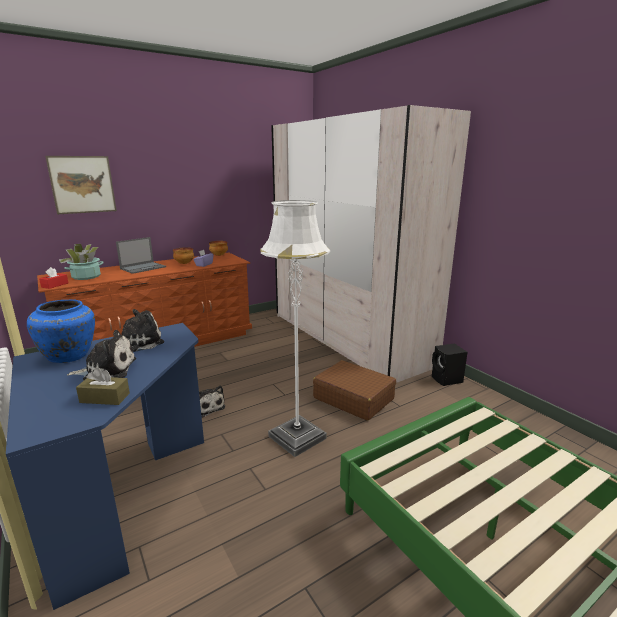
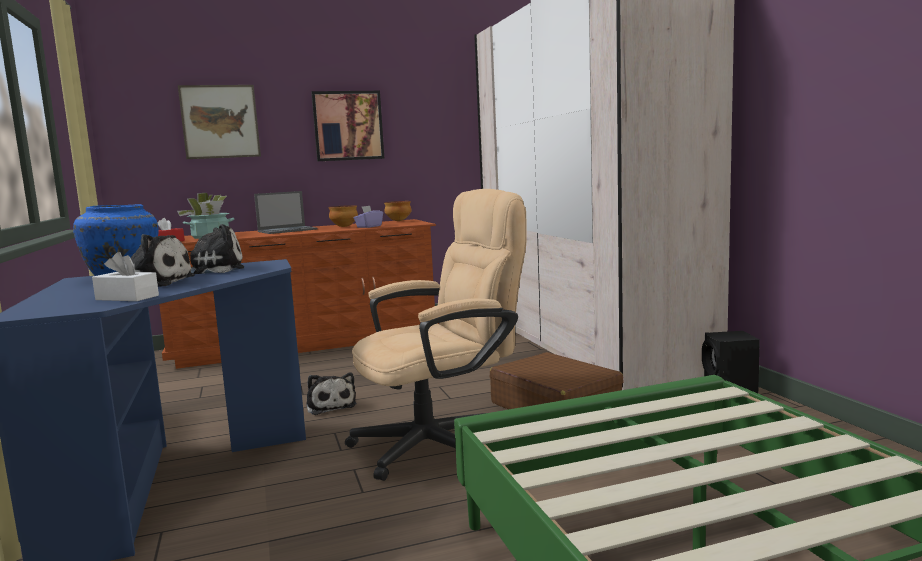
camera: 15 degrees right, 10 degrees down
(105, 398) = (127, 297): brown tissue box -> white tissue box
(180, 187) = (348, 126): none -> picture
(297, 437) = (442, 442): white floor lamp -> beige office chair

